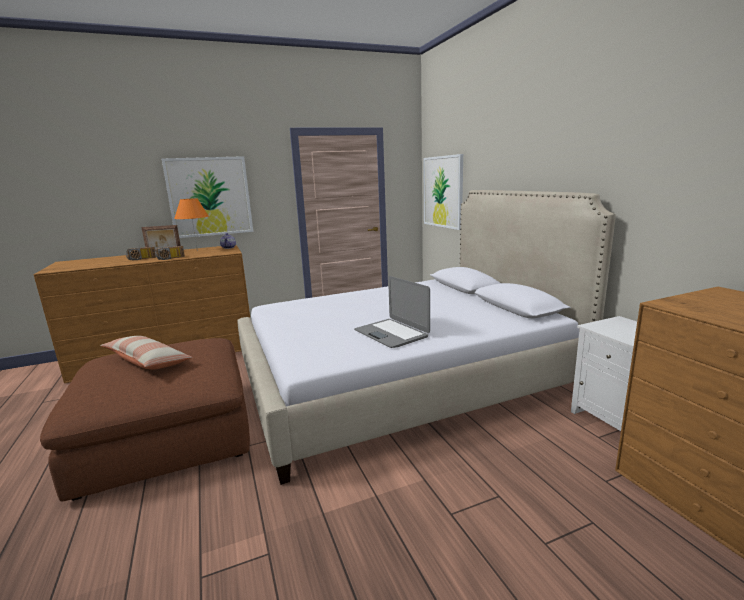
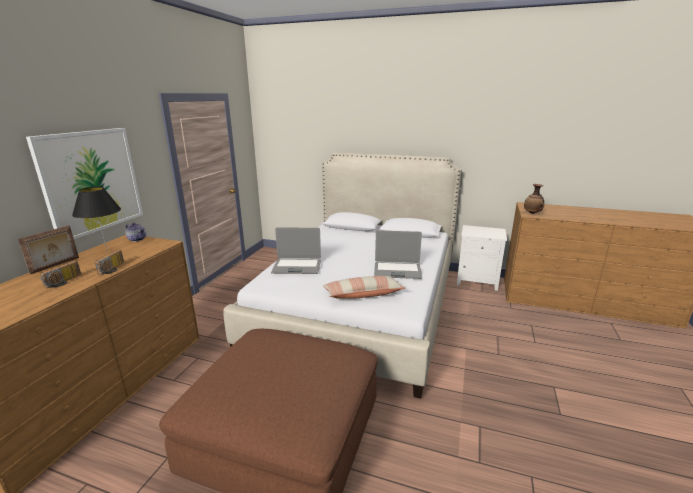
camera: 50 degrees left, 5 degrees up
(148, 361) = (270, 373): pillow -> pillow (363, 294)
(197, 251) = (107, 252): orange table lamp -> black table lamp
(320, 302) = (297, 267): none -> laptop
(443, 192) = (288, 152): picture -> none
(684, 304) = (532, 213): none -> vase

